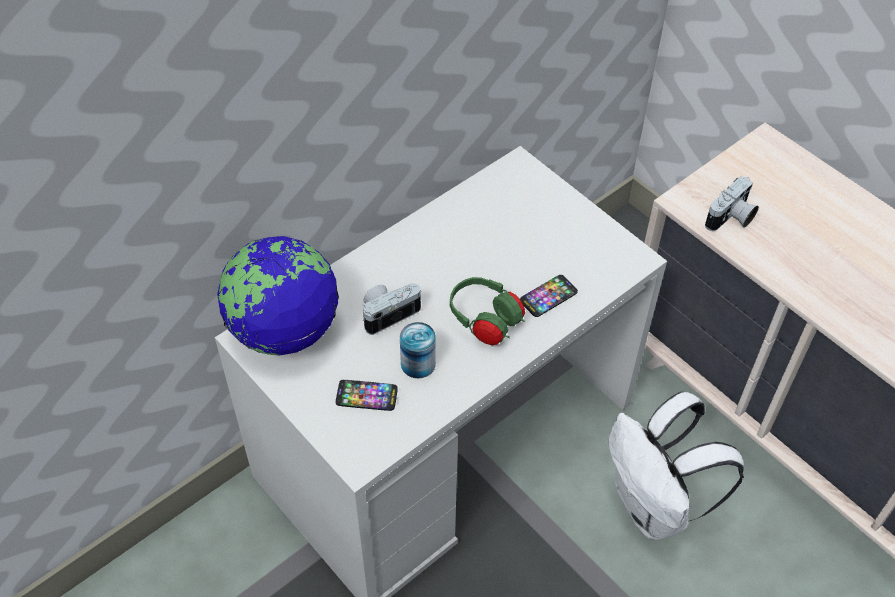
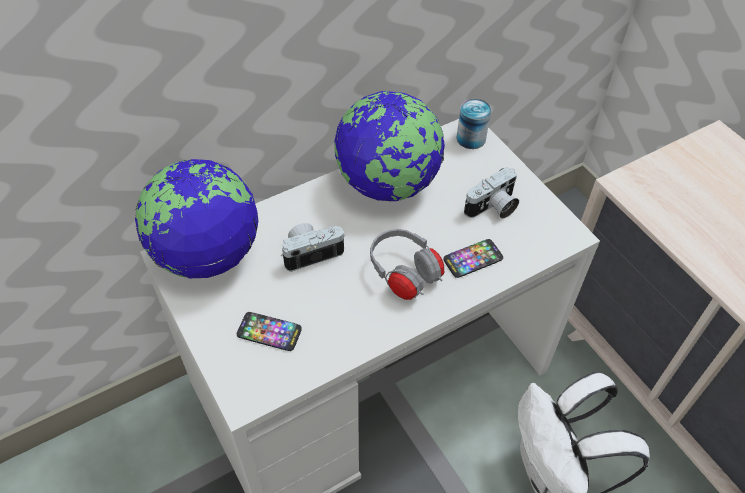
camera: 10 degrees right, 0 degrees up
(418, 363) = (328, 307): can -> can (471, 138)
(449, 233) = (388, 184): none -> globe
(485, 321) = (404, 274): green headphones -> grey headphones
(731, 218) = (672, 207): camera -> camera (493, 208)

